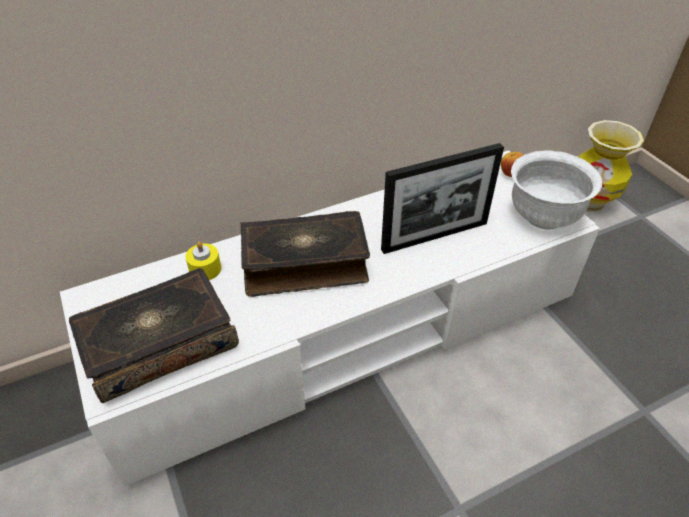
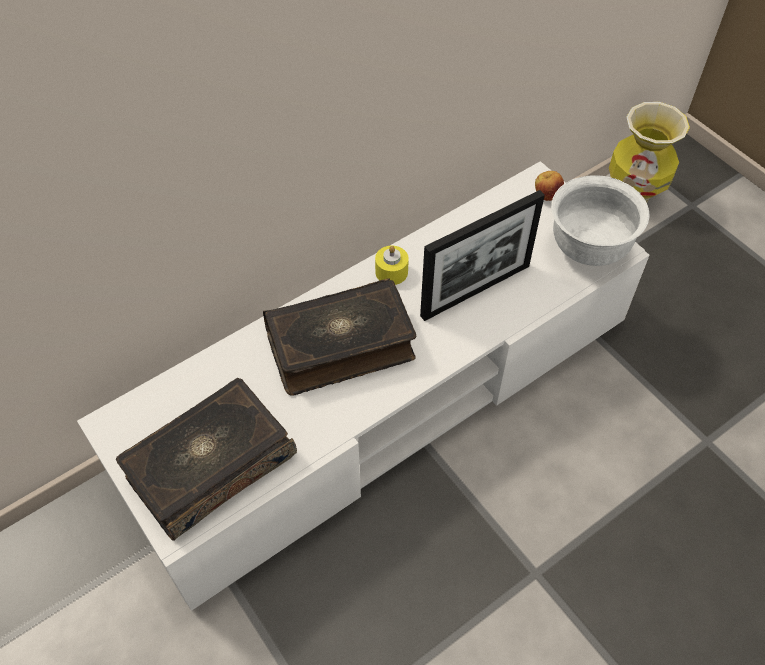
camera: 10 degrees left, 10 degrees up
(205, 269) = (232, 369): yellow candle -> yellow candle (391, 272)

